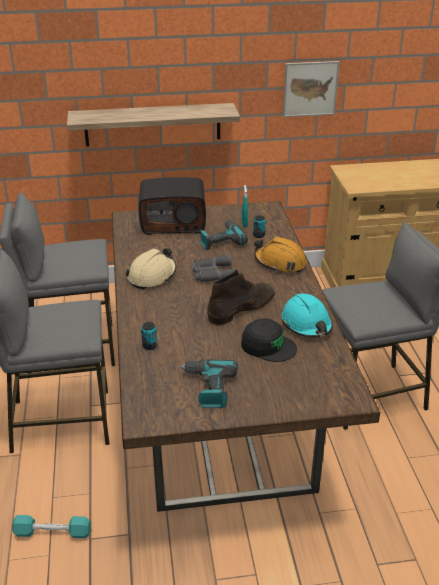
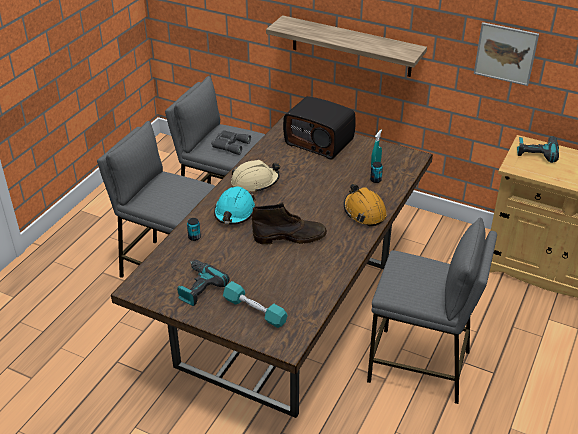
camera: 35 degrees right, 5 degrees up
(52, 532) = (99, 345): turquoise dumbbell -> turquoise dumbbell (254, 310)
(212, 273) = (300, 199): grey binoculars -> grey binoculars (229, 145)
(221, 240) = (339, 172): power drill -> power drill (537, 152)
(268, 346) = (274, 276): black cap -> none
(306, 324) = (323, 272): turquoise hard hat -> turquoise hard hat (234, 212)

